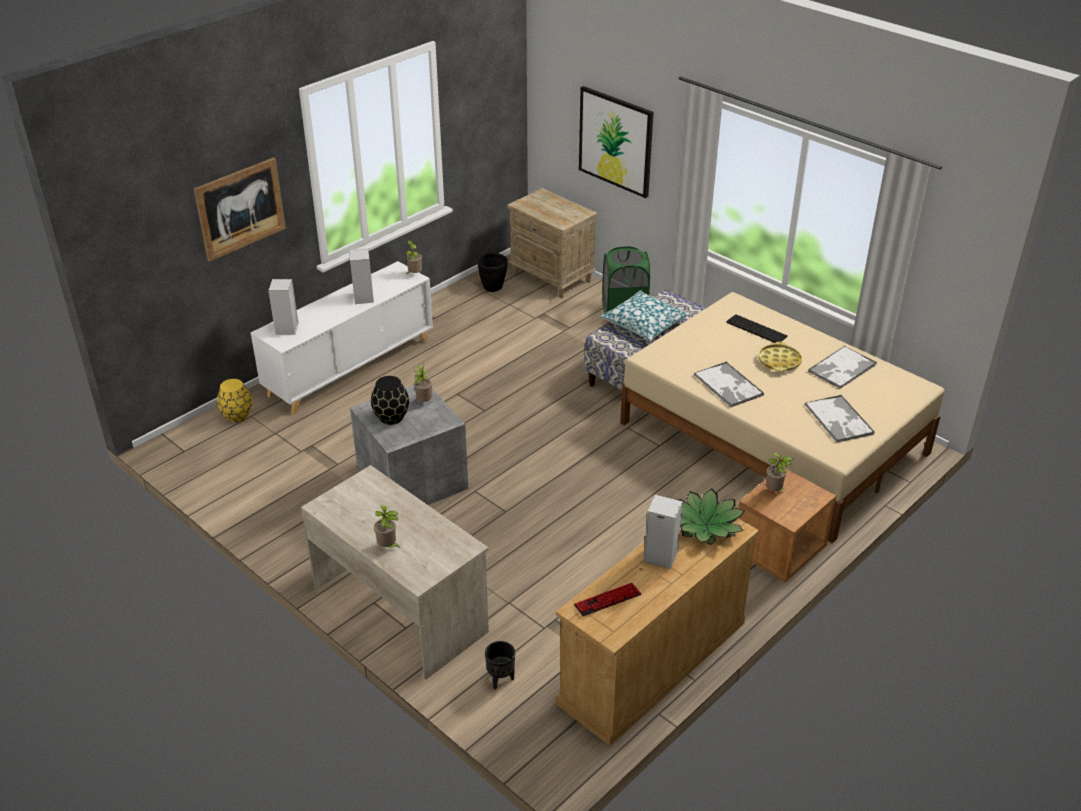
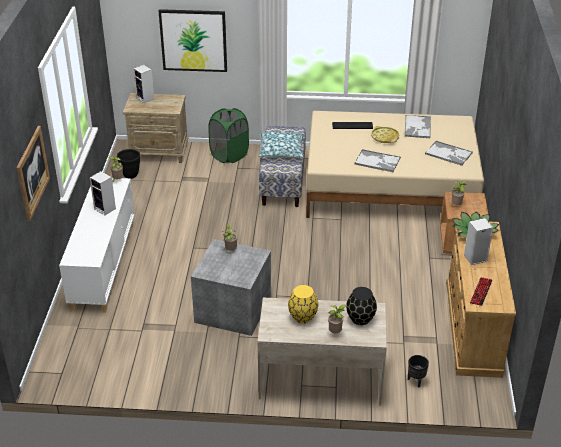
camera: 40 degrees left, 0 degrees up
(237, 416) = (68, 333): yellow vase -> yellow vase (302, 317)
(287, 329) = (82, 251): speaker -> speaker (146, 98)
(392, 417) = (224, 268): black vase -> black vase (360, 318)

